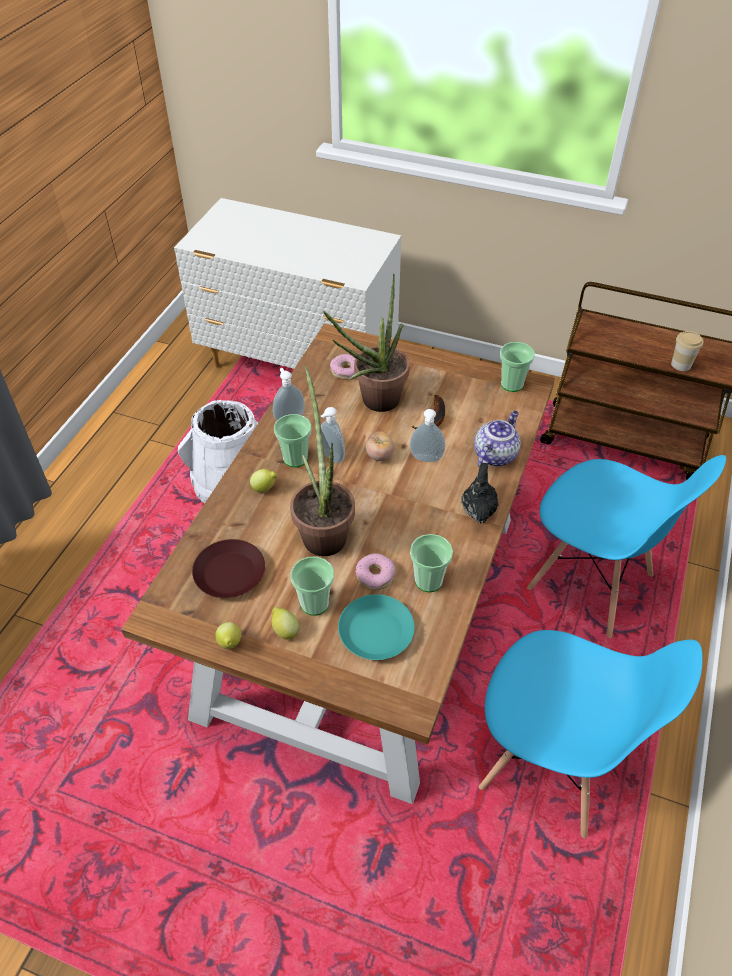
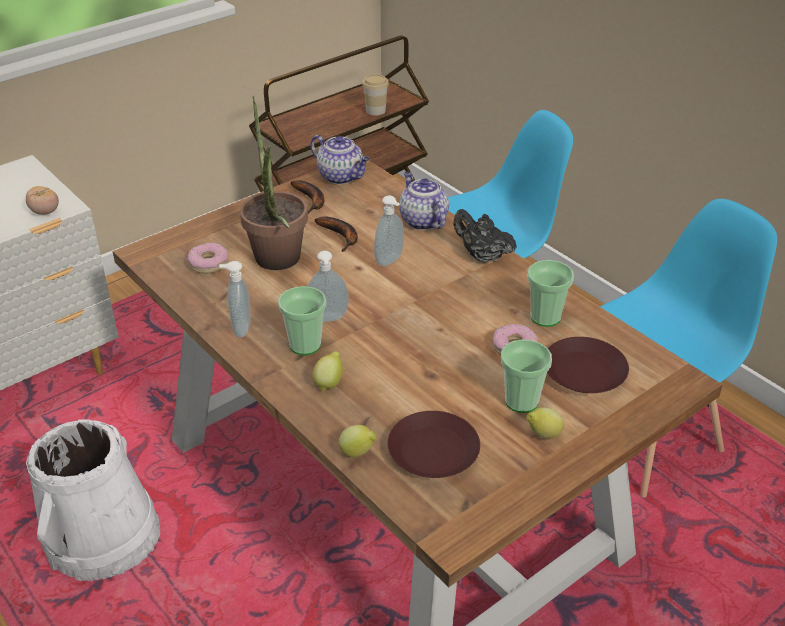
camera: 60 degrees left, 10 degrees down
(230, 644) = (534, 483): lemon -> lemon (358, 453)
(323, 531) = (428, 361): potted plant -> none
(375, 631) = (583, 372): turquoise plate -> brown plate
(379, 455) = (357, 287): tomato -> tomato (45, 212)
(464, 383) = (311, 200): none -> banana
(512, 384) = (341, 176): cup -> teapot

